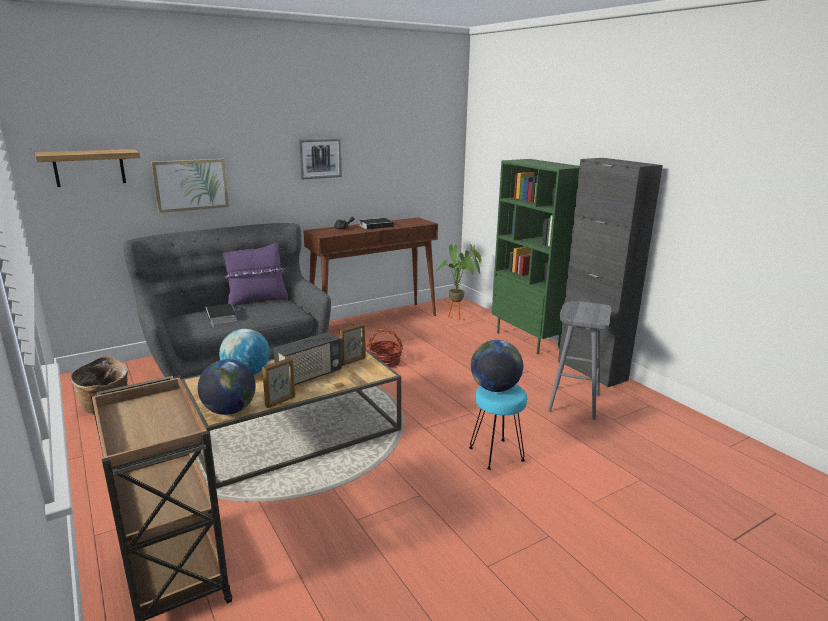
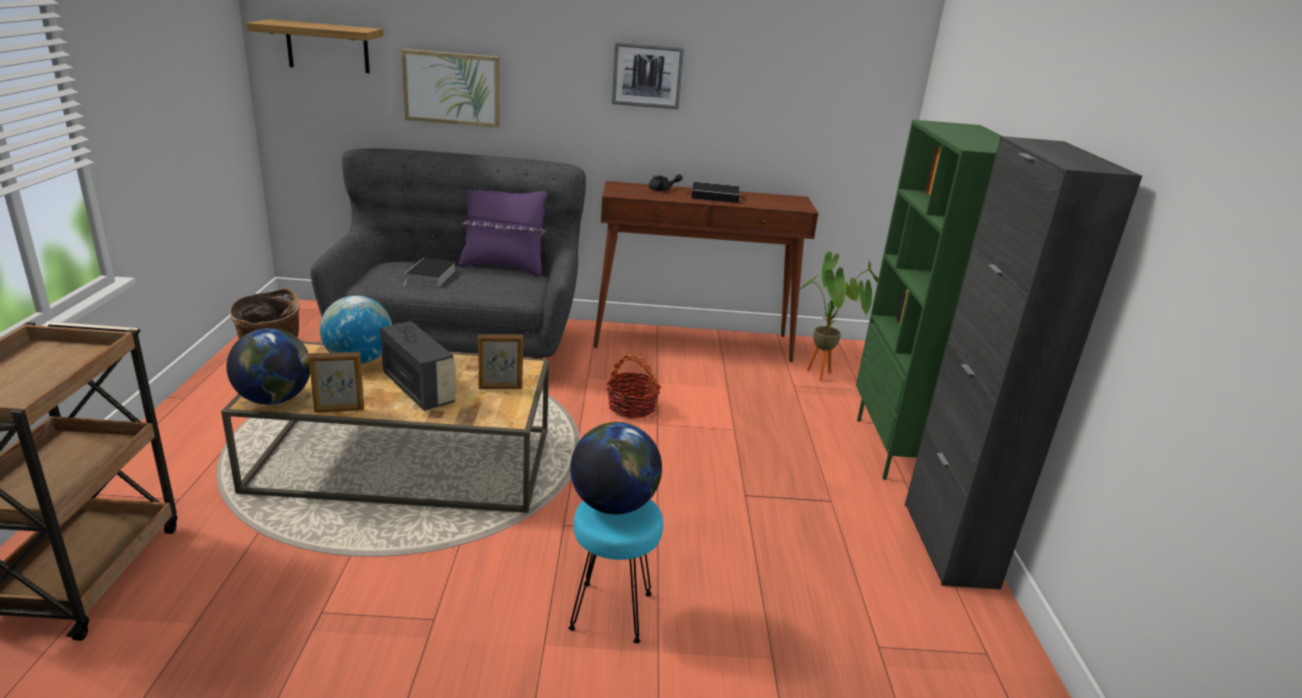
camera: 30 degrees right, 5 degrees up
(309, 376) = (419, 389): radio -> radio turned 120 degrees counterclockwise
(573, 402) = (844, 584): grey stool -> none

